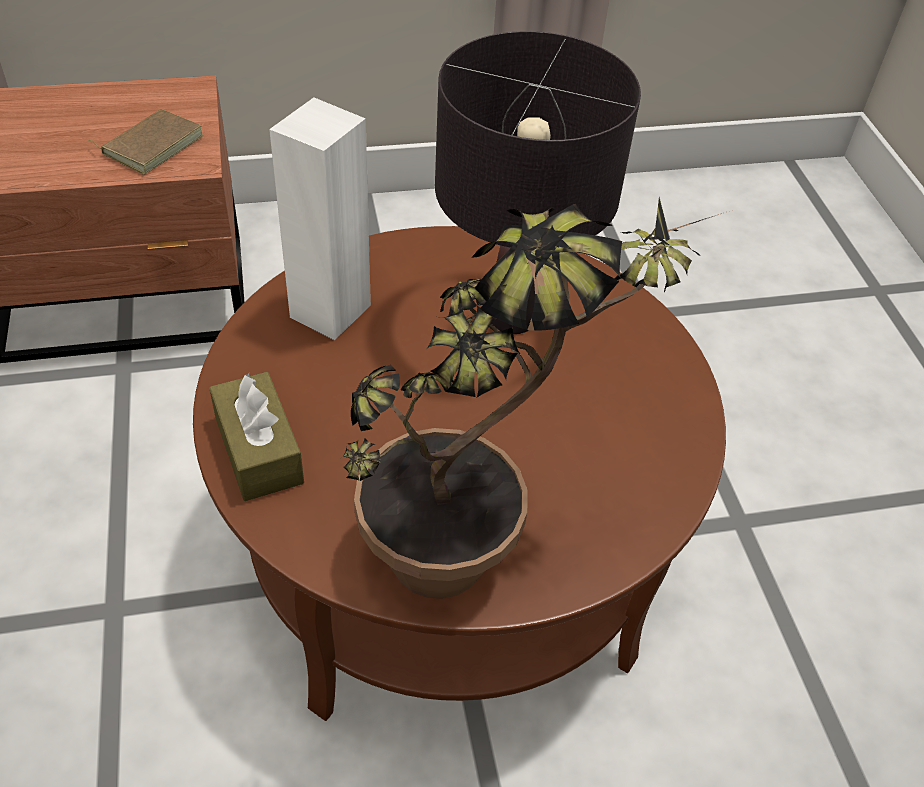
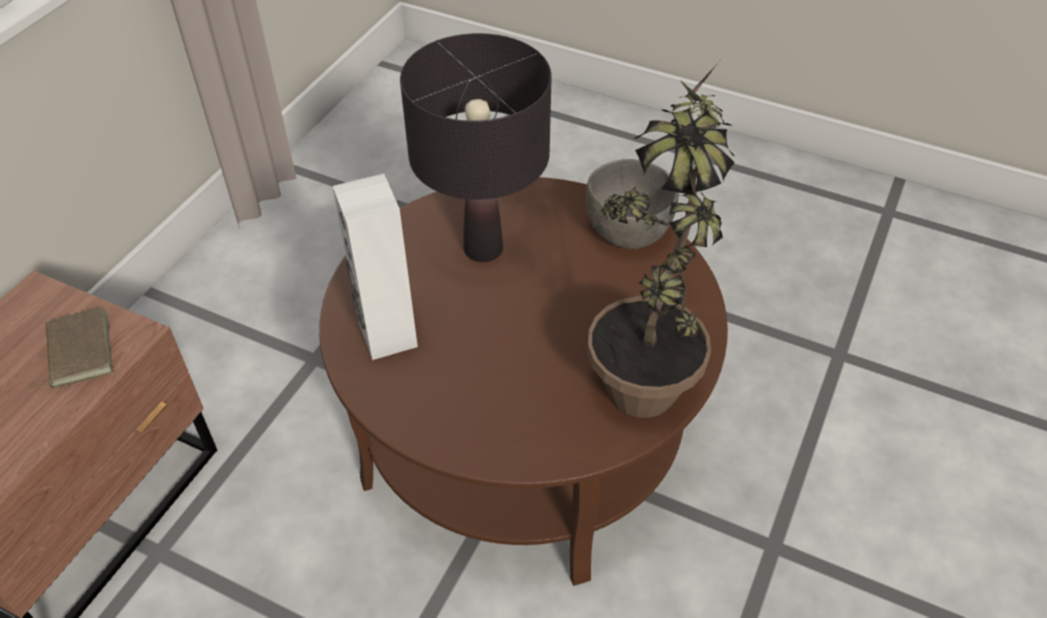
camera: 50 degrees left, 0 degrees up
(259, 450) = (481, 437): brown tissue box -> none
(663, 422) = (627, 232): none -> grey bowl

